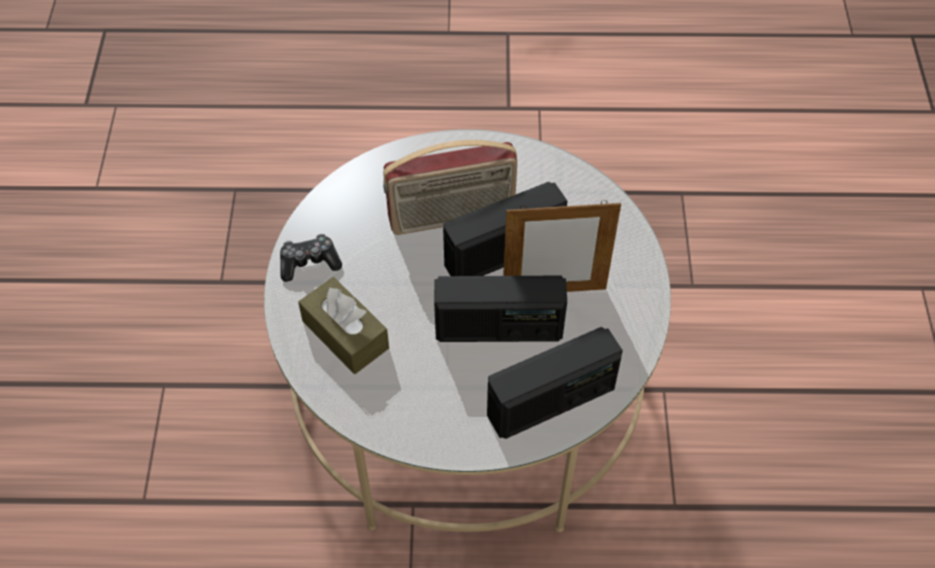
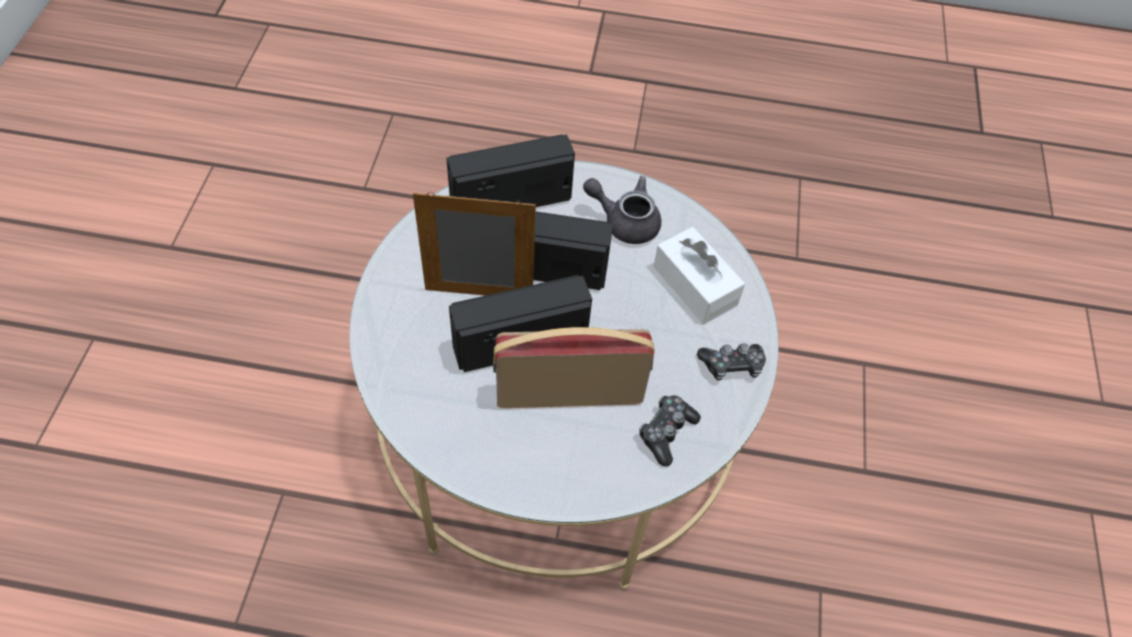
camera: 175 degrees left, 0 degrees up
(345, 334) = (695, 285): brown tissue box -> white tissue box
(366, 200) = (666, 432): none -> game controller
(424, 396) = (624, 221): none -> grey teapot

